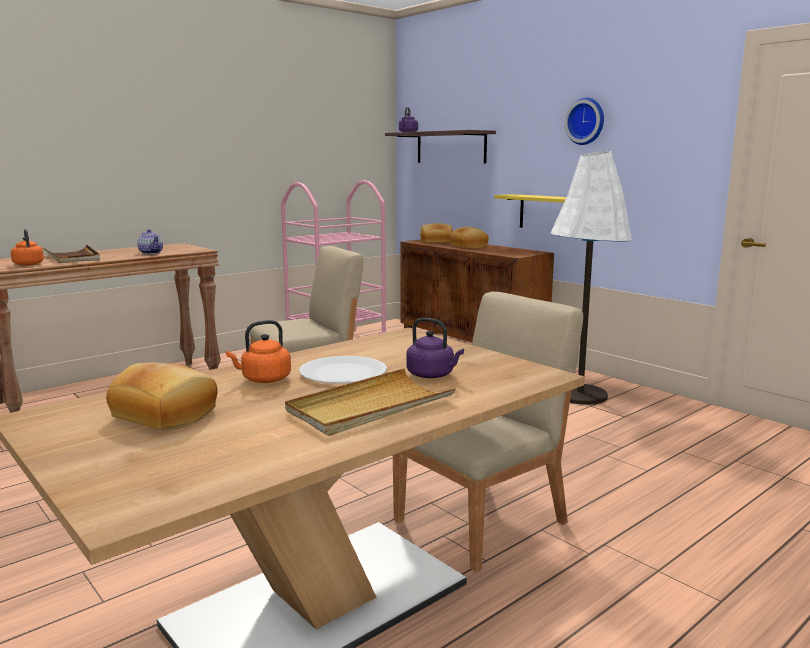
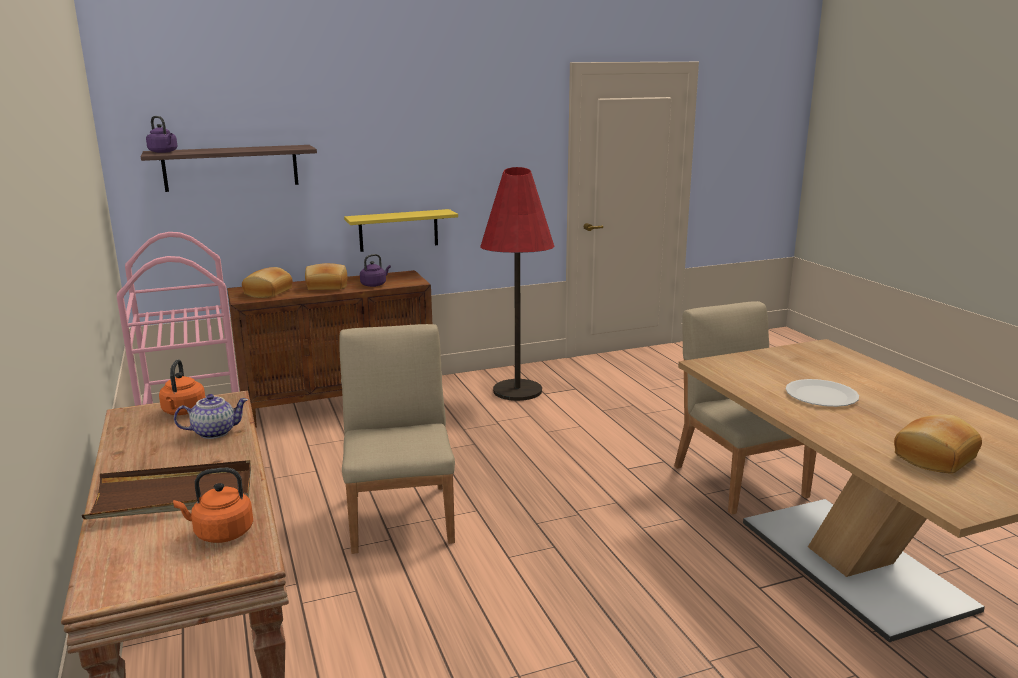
camera: 70 degrees left, 5 degrees up
(263, 379) = (841, 421): orange kettle -> orange kettle (183, 412)
(370, 407) = (901, 396): beige tray -> none
(432, 375) = (826, 372): purple kettle -> purple kettle (374, 284)
(580, 395) = (517, 391): white floor lamp -> red floor lamp
(586, 121) = (432, 133): wall clock -> none

